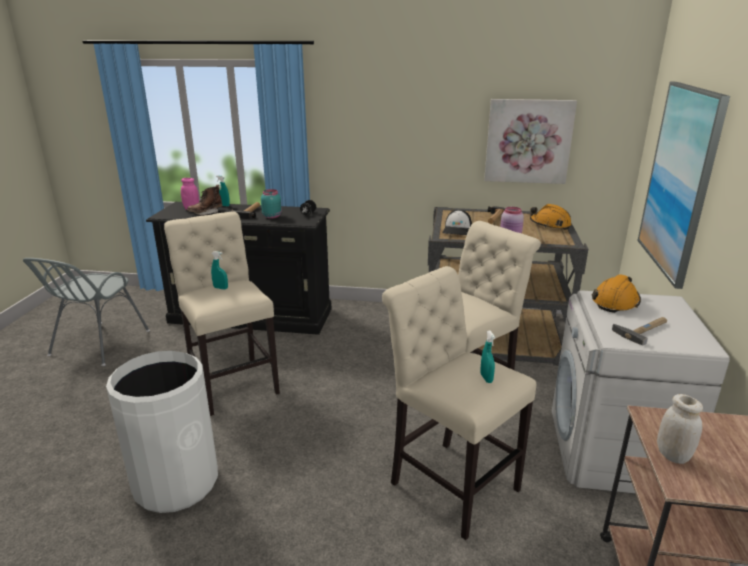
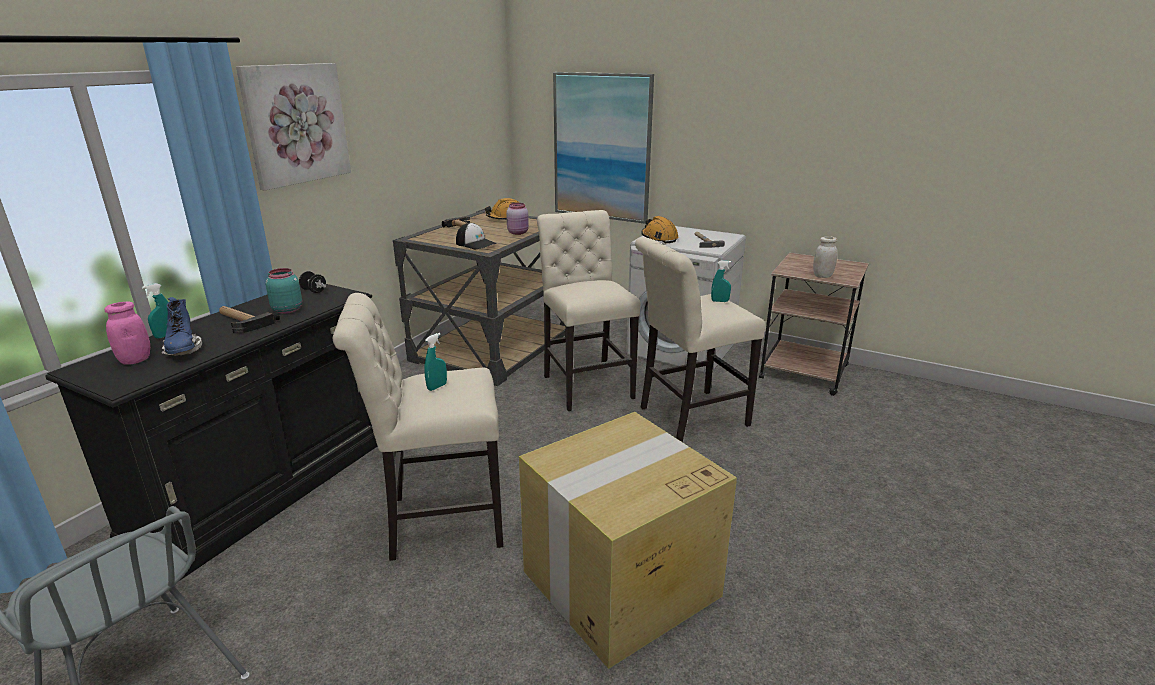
camera: 70 degrees left, 0 degrees up
(176, 482) = (619, 584): white trash can -> cardboard box
(206, 213) = (183, 350): brown boot -> blue boot
(528, 141) = (446, 145): picture -> picture (296, 124)

